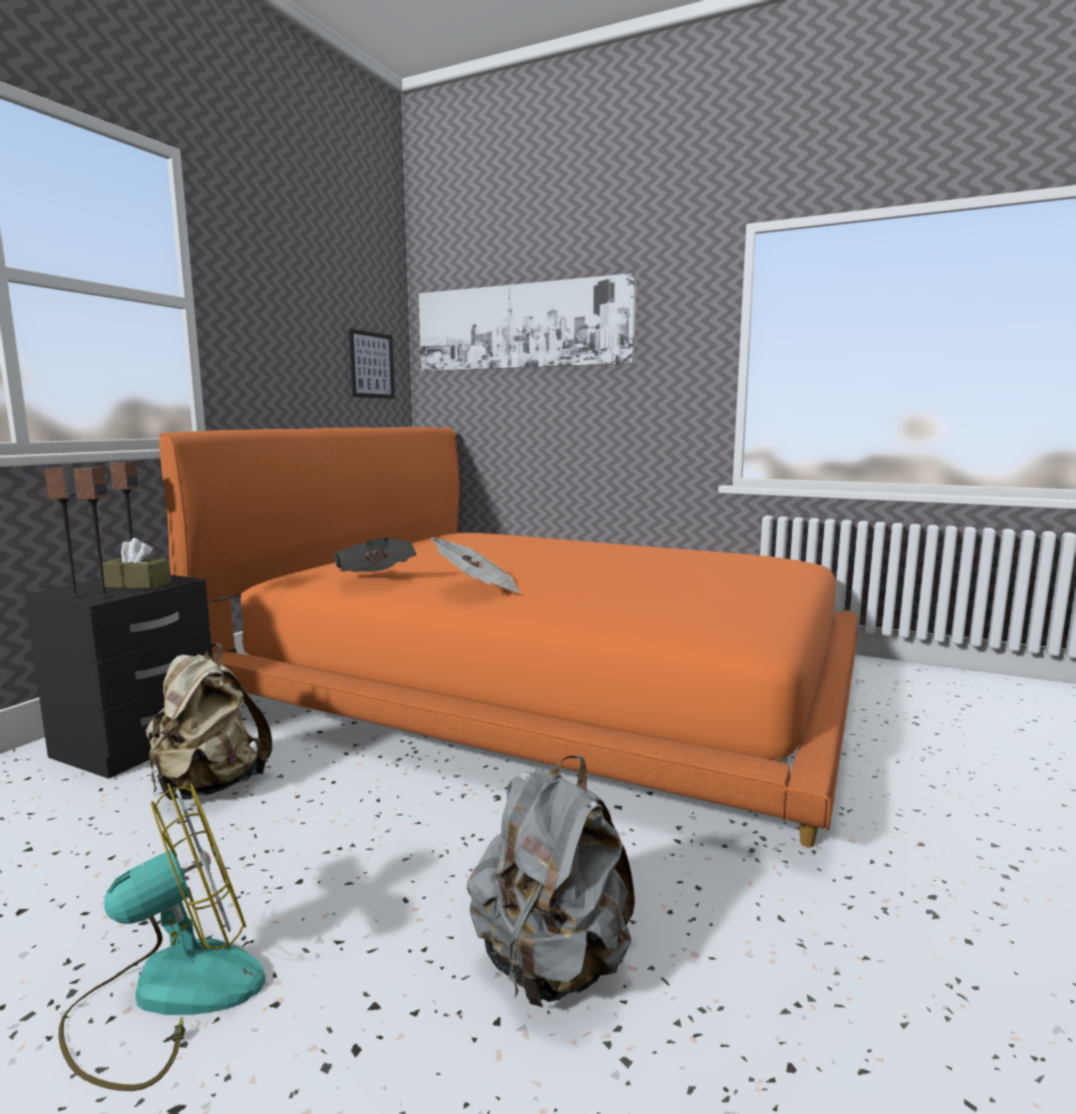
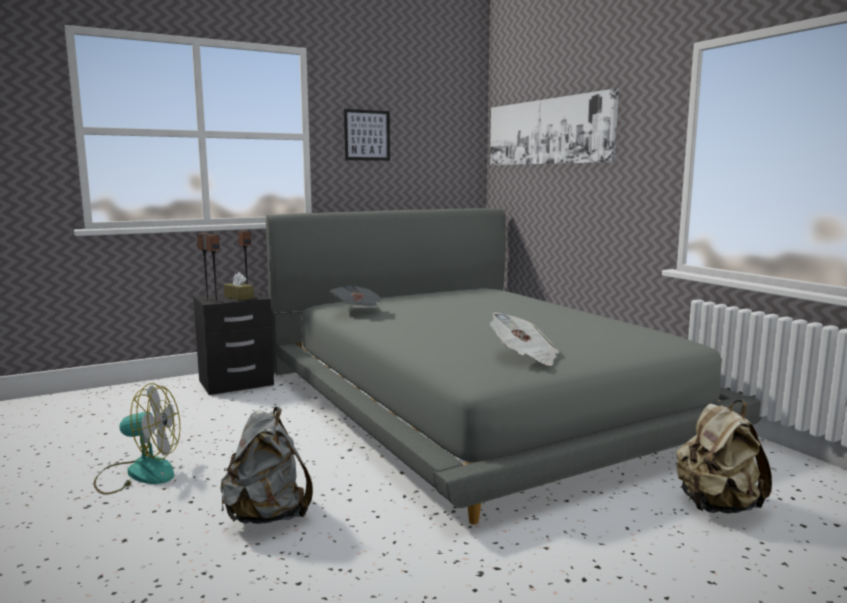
camera: 35 degrees right, 0 degrees up
(208, 786) = (239, 408): beige backpack -> beige backpack (717, 506)
(371, 365) = (447, 163): picture -> picture (367, 135)
(478, 589) = (394, 324): newspaper -> newspaper (524, 357)
(546, 680) = (477, 401): orange bed -> grey bed

